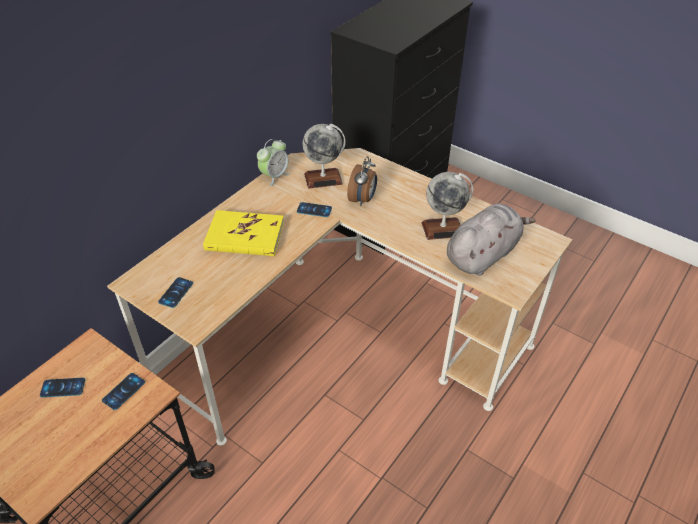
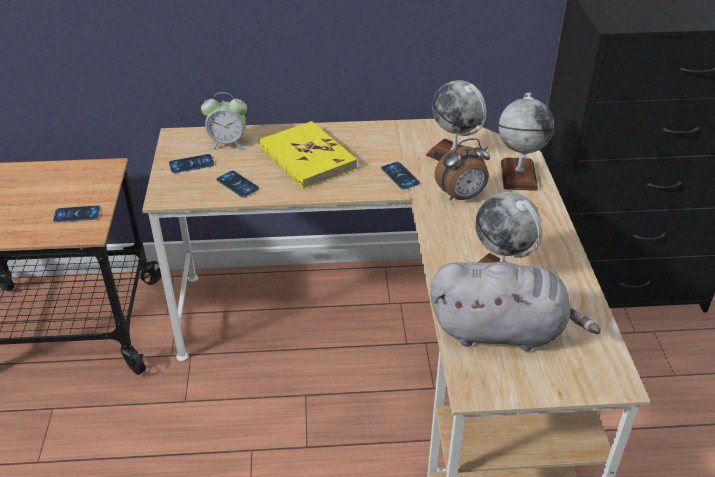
camera: 50 degrees right, 5 degrees down
(63, 387) = (53, 183): phone -> phone (237, 184)
(274, 176) = (412, 127): alarm clock -> alarm clock (228, 143)
(370, 168) = (518, 175): none -> globe

